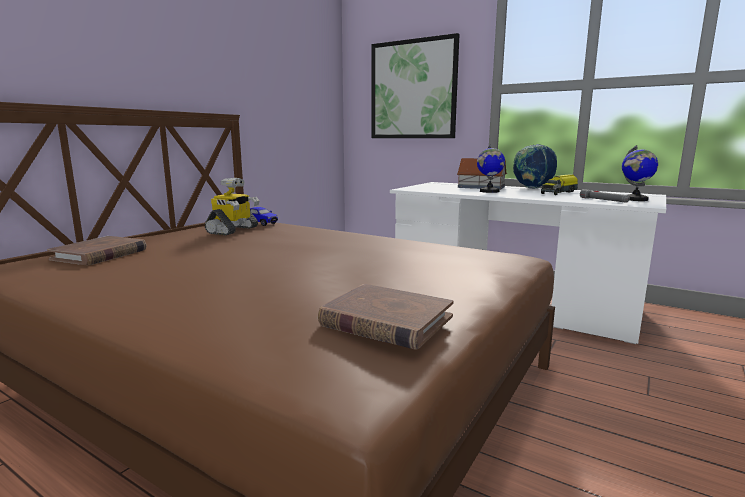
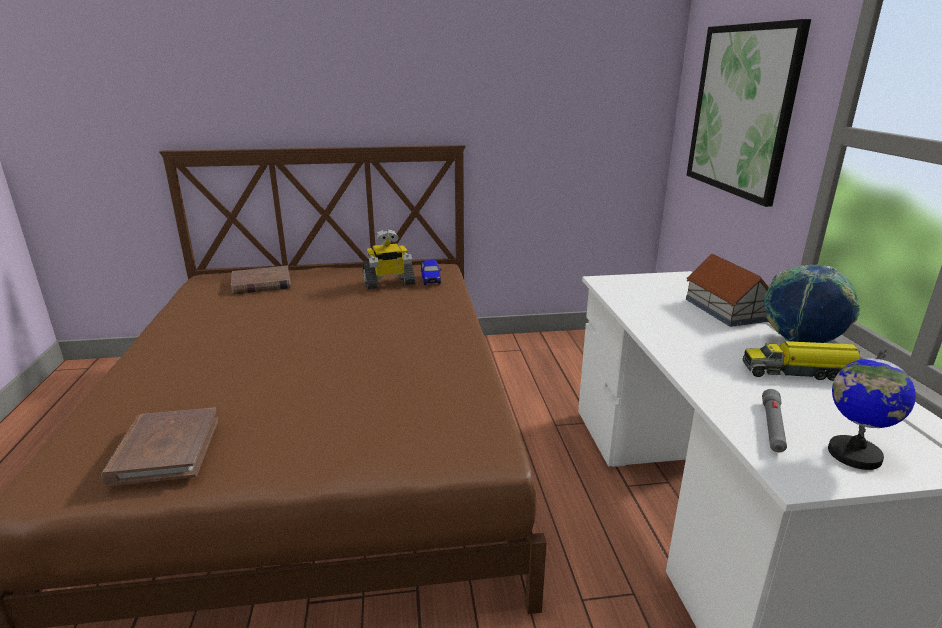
camera: 50 degrees right, 10 degrees up
(489, 191) = (688, 326): globe -> none

